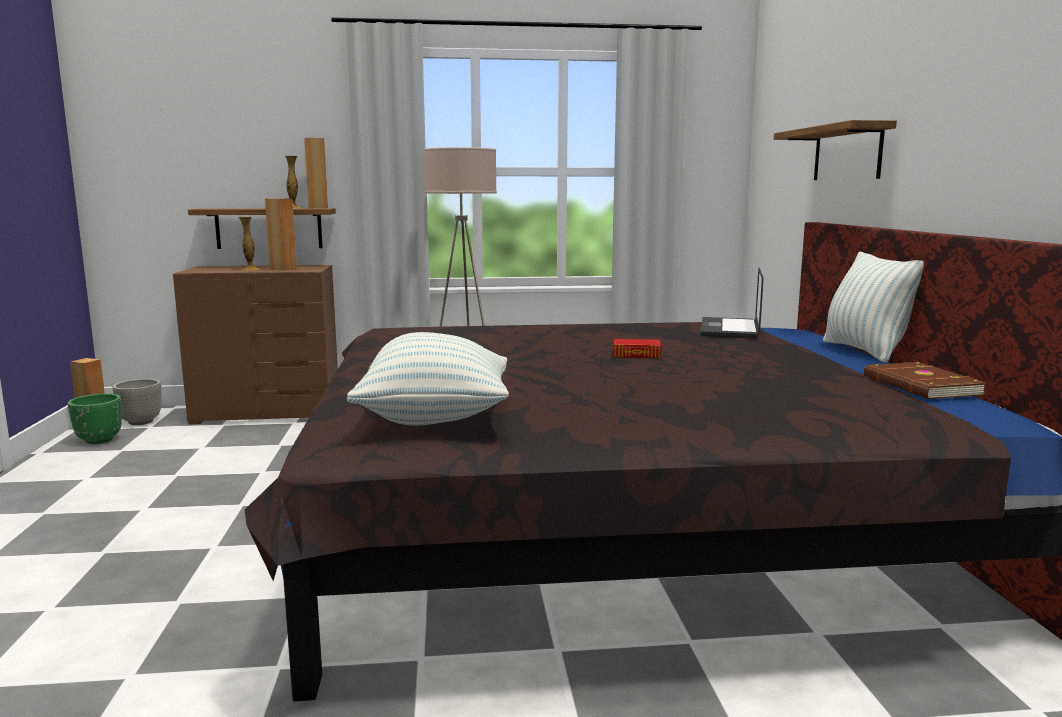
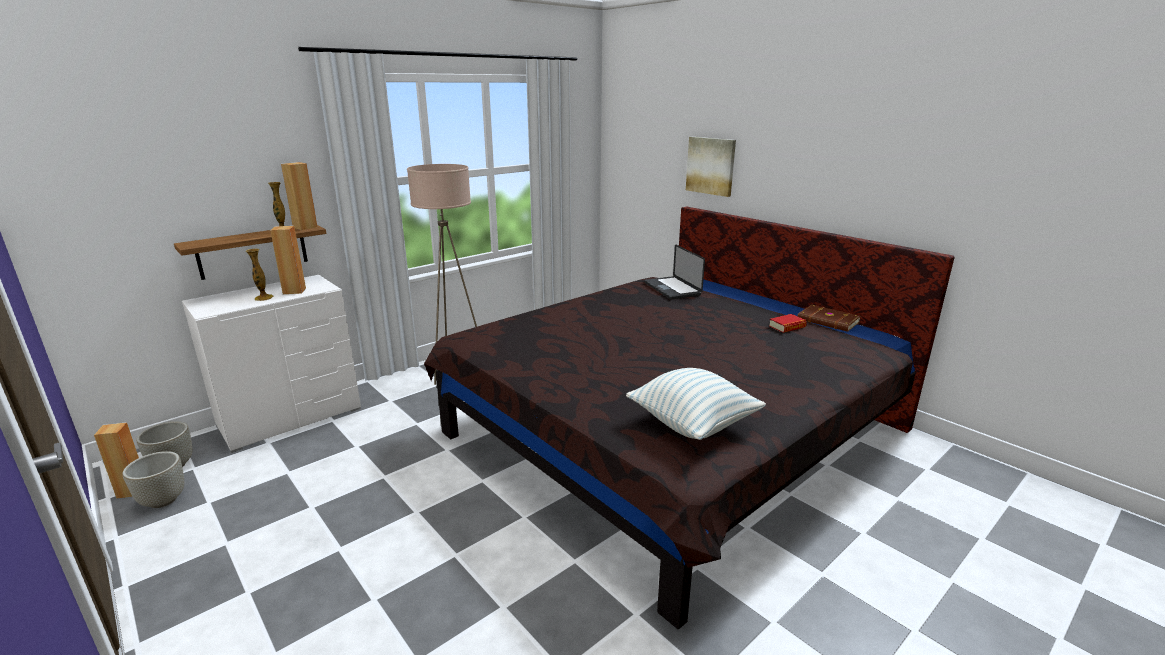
camera: 35 degrees left, 10 degrees up
(99, 440) = (163, 500): green planter -> grey planter
(268, 412) = (290, 417): brown dresser -> white dresser
(636, 354) = (673, 328): book -> book (787, 327)
(847, 153) = (711, 166): shelf -> picture
(865, 351) = (758, 294): pillow -> none

